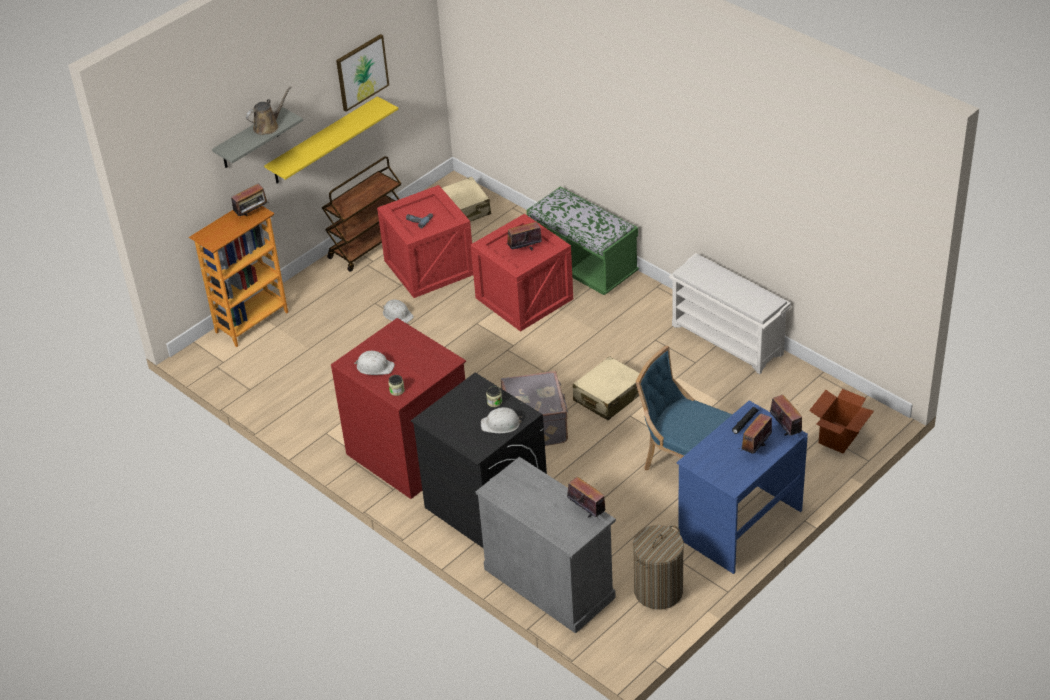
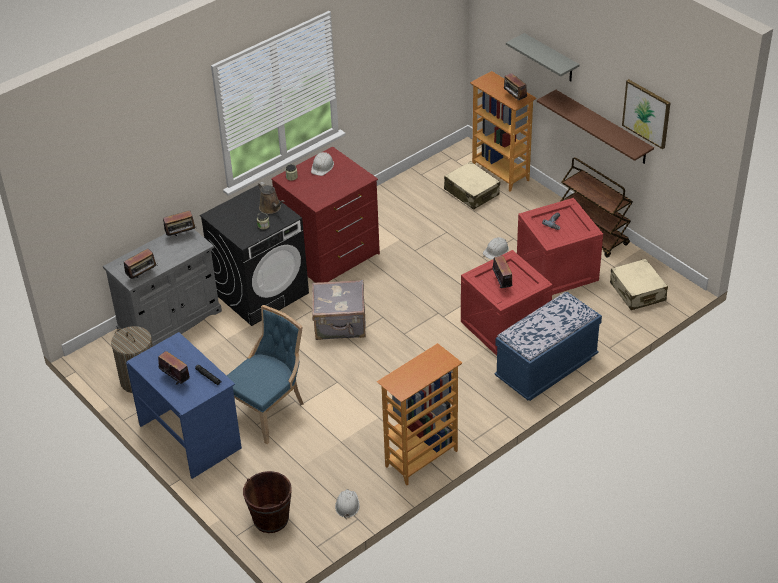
camera: 95 degrees right, 0 degrees up
(268, 126) = (550, 57): brown watering can -> brown watering can (271, 208)
(323, 141) = (602, 127): yellow shelf -> brown shelf
(501, 424) = (238, 228): white hard hat -> white hard hat (347, 505)
(583, 266) = (546, 368): green bench -> blue bench
(608, 397) = (364, 370): beige suitcase -> beige suitcase (471, 192)
(728, 340) = (422, 459): white shoe rack -> bookcase
(785, 429) = (191, 401): radio -> radio (181, 235)
(838, 438) = (271, 519): cardboard box -> brown bucket

